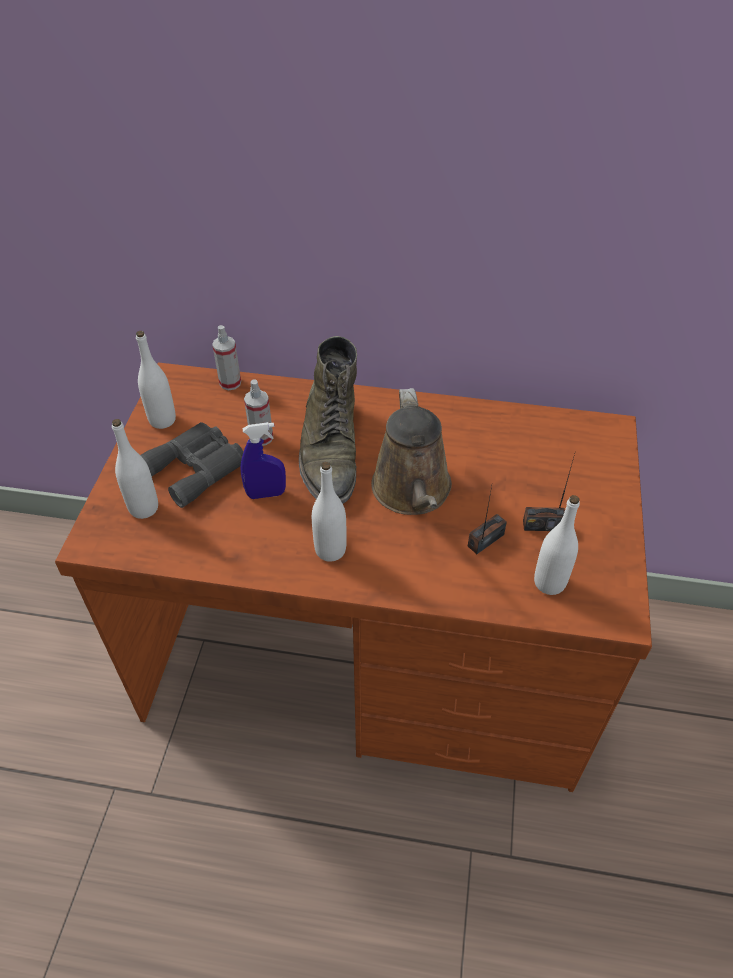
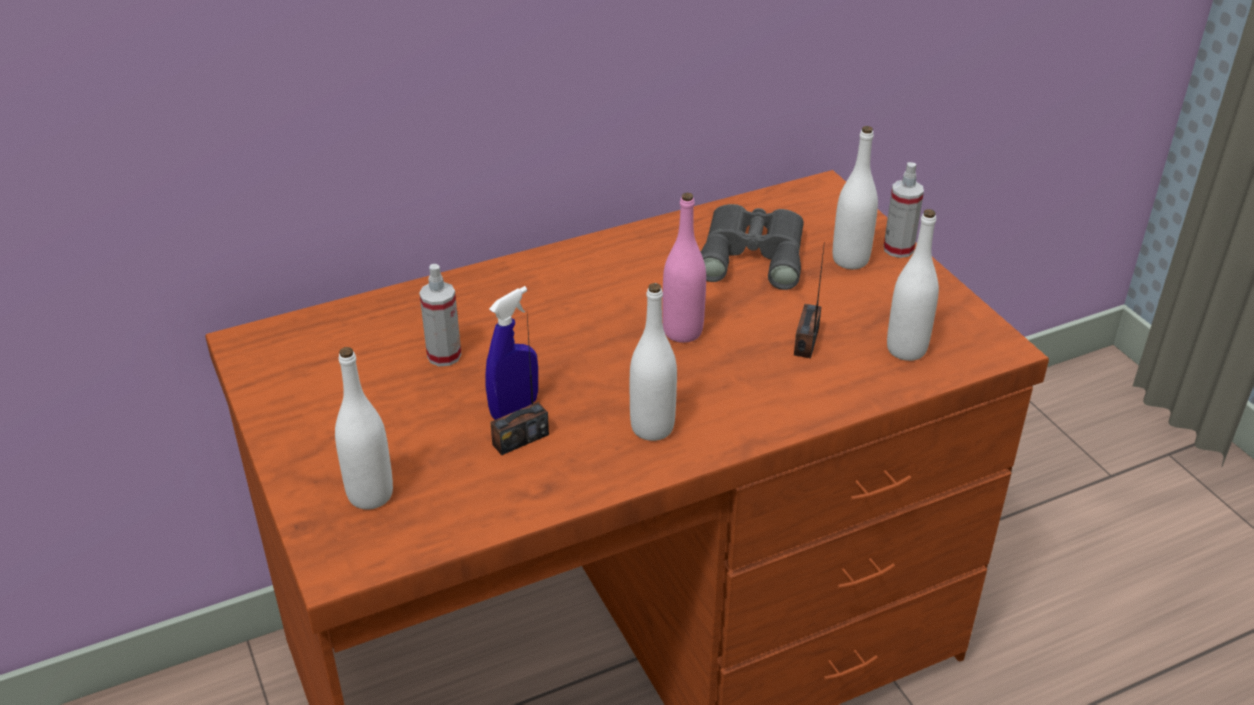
camera: 35 degrees left, 10 degrees down
(162, 420) = (287, 392): white bottle -> white bottle (850, 260)
(198, 467) = (395, 420): grey binoculars -> grey binoculars (753, 253)
(230, 383) = (337, 316): spray bottle -> spray bottle (898, 249)
(330, 450) = (544, 333): green boot -> none
(413, 492) = (682, 331): brown watering can -> pink bottle
(542, 525) = (846, 303): radio -> radio (520, 439)

